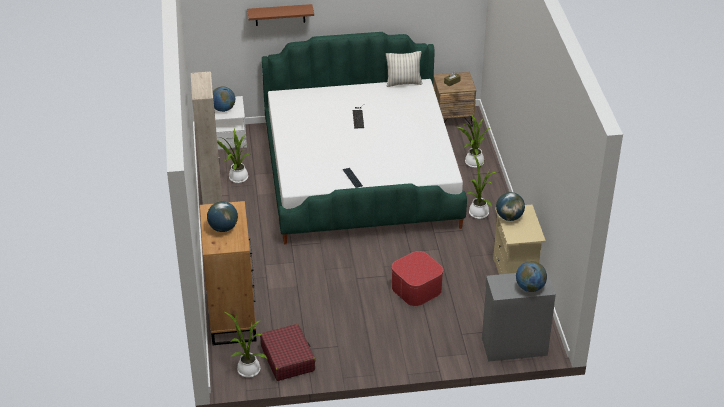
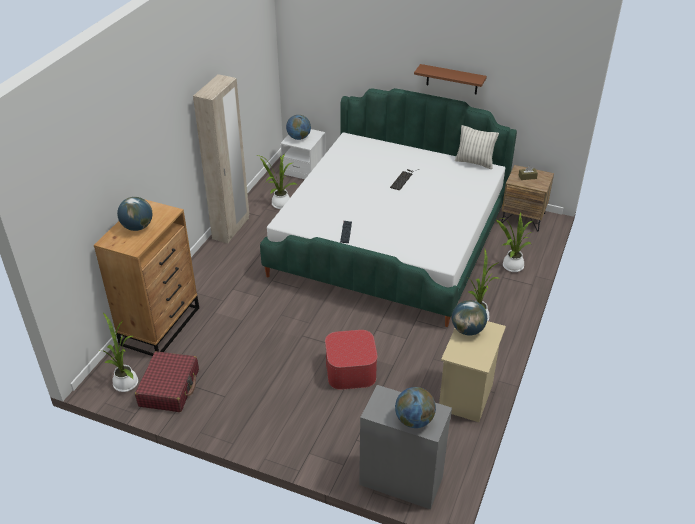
camera: 30 degrees right, 0 degrees up
(280, 15) = (366, 56): brown shelf -> brown shelf (452, 79)

